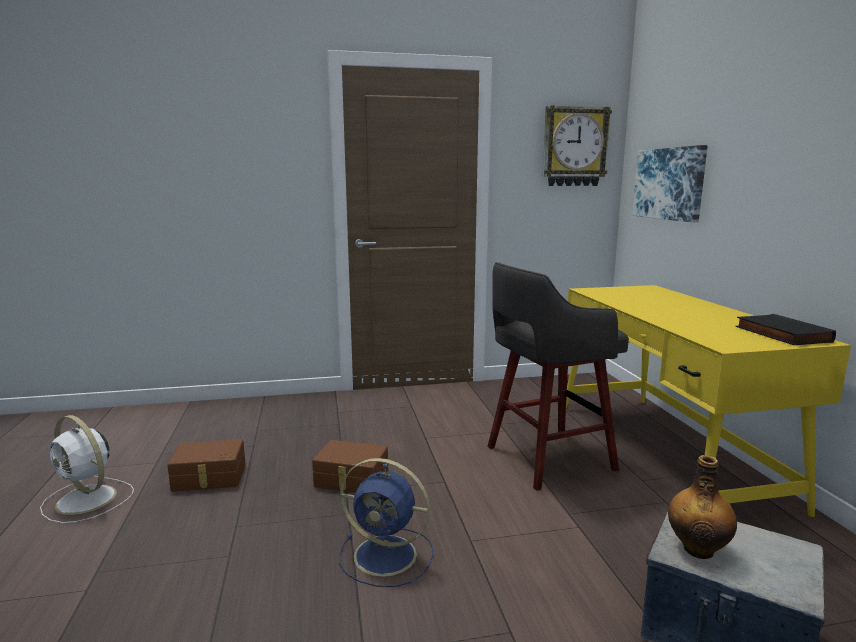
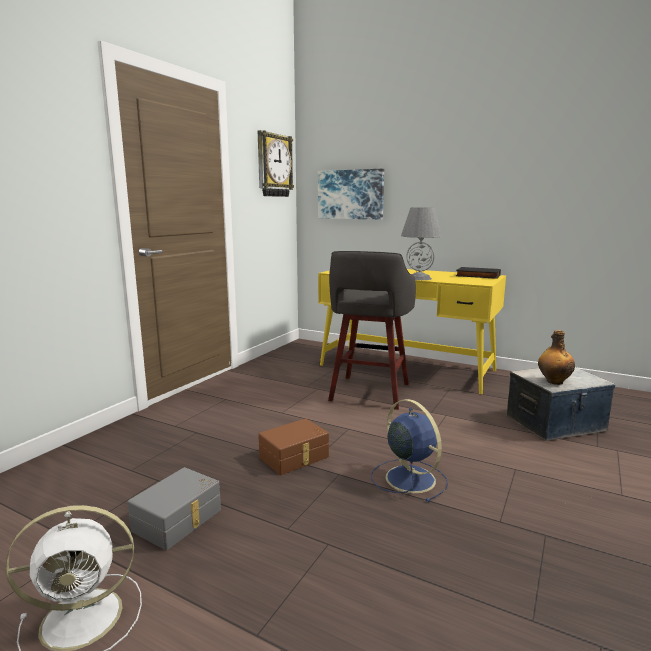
camera: 50 degrees left, 0 degrees up
(209, 478) = (179, 520): brown storage box -> grey storage box
(388, 556) = (408, 478): blue fan -> blue fan turned 90 degrees counterclockwise
(662, 318) = (419, 278): none -> grey table lamp

